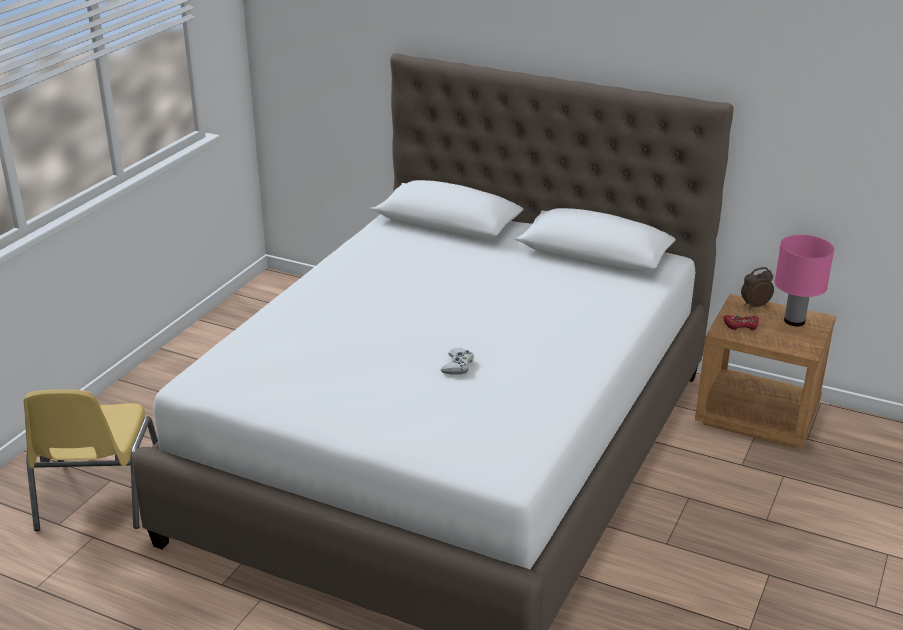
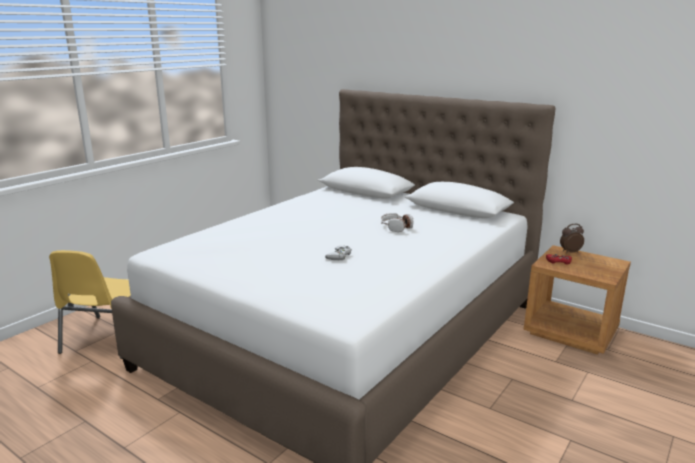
camera: 10 degrees right, 10 degrees down
(518, 300) = (396, 227): none -> headphones
(793, 321) = (598, 262): pink table lamp -> none

